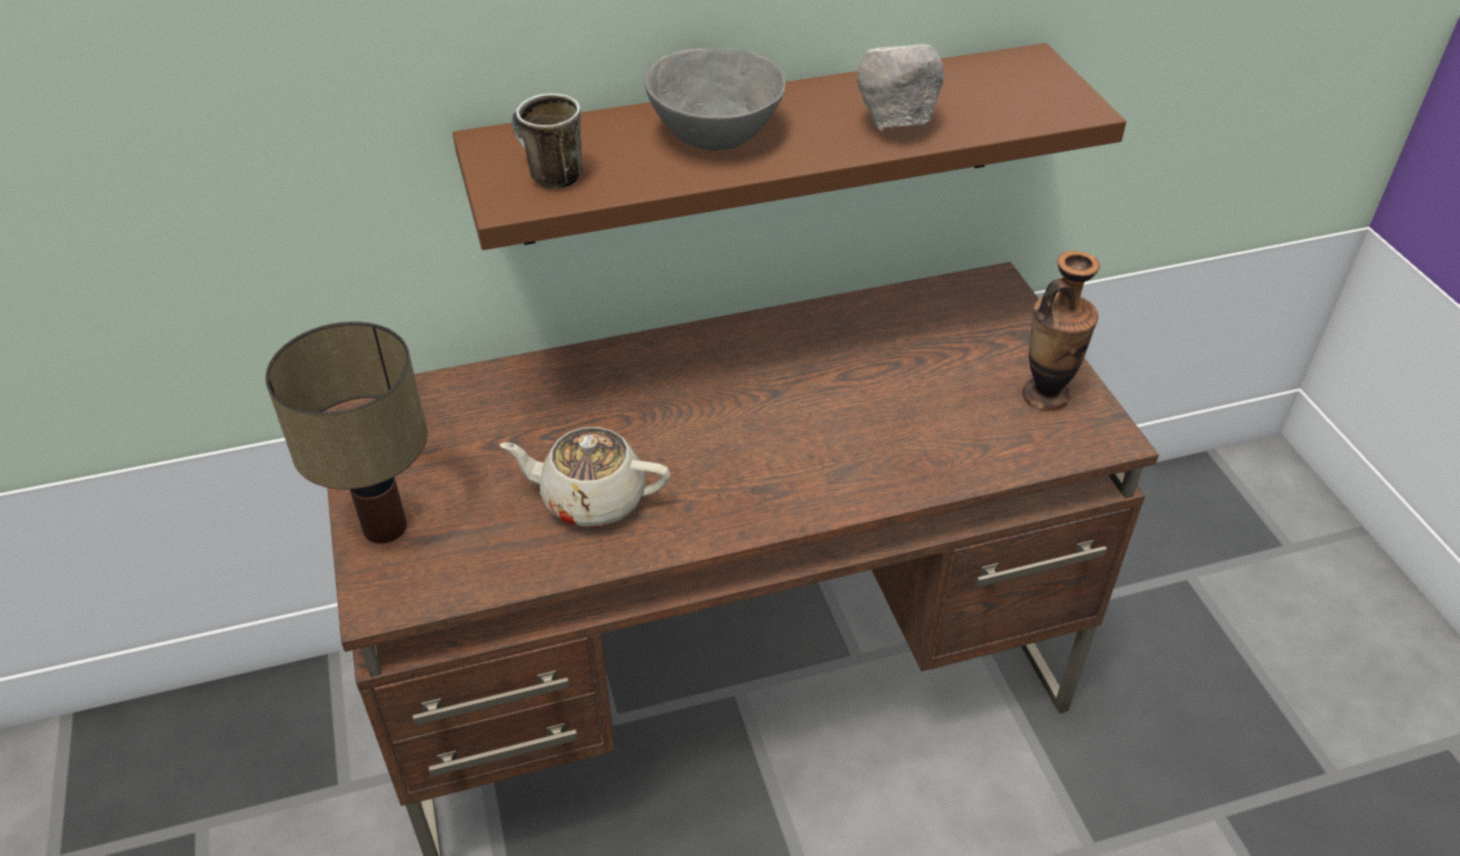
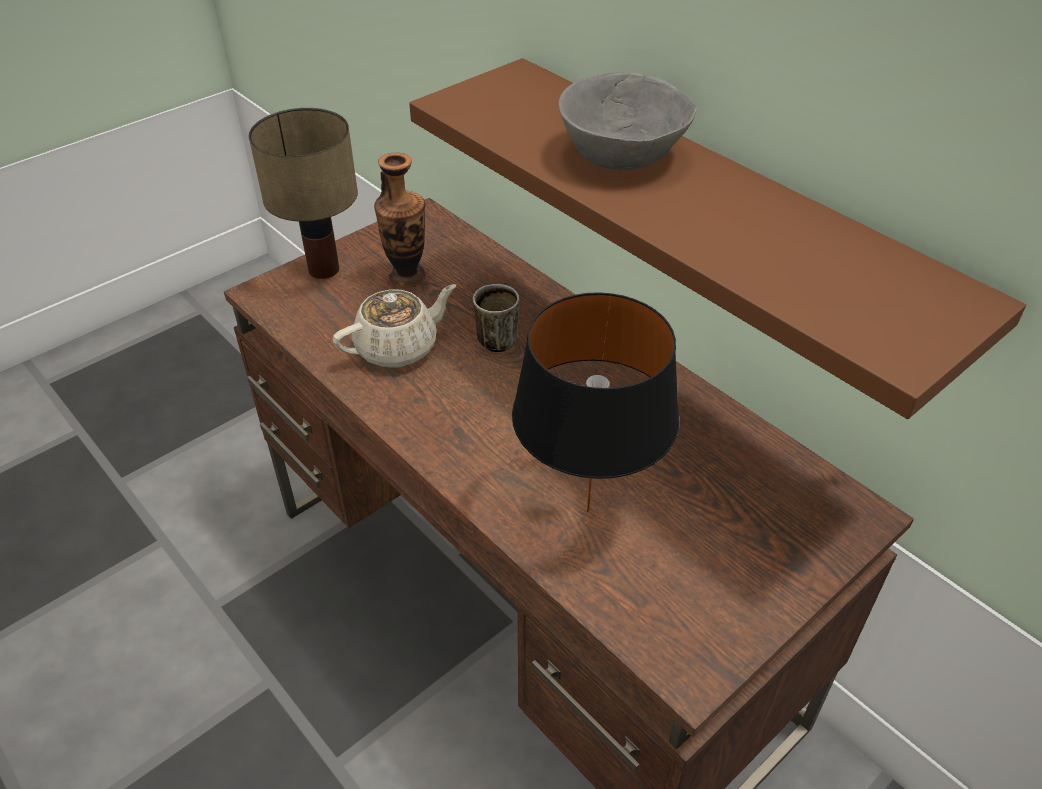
camera: 65 degrees right, 0 degrees up
(547, 175) = (495, 105): mug -> mug (497, 337)
(591, 498) = (398, 348): beige teapot -> beige teapot turned 75 degrees clockwise
(895, 125) = (732, 241): grey bowl -> none
(911, 434) = (586, 510): none -> black table lamp
(1045, 396) = (715, 601): vase -> vase (407, 277)

